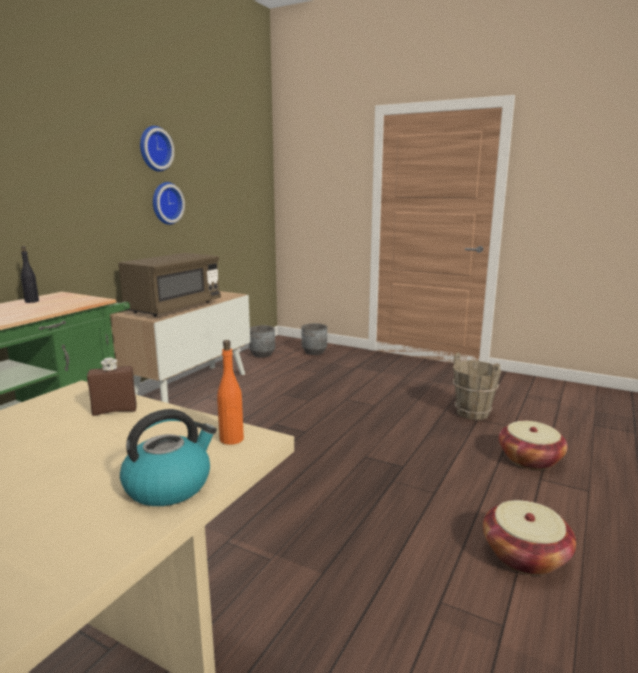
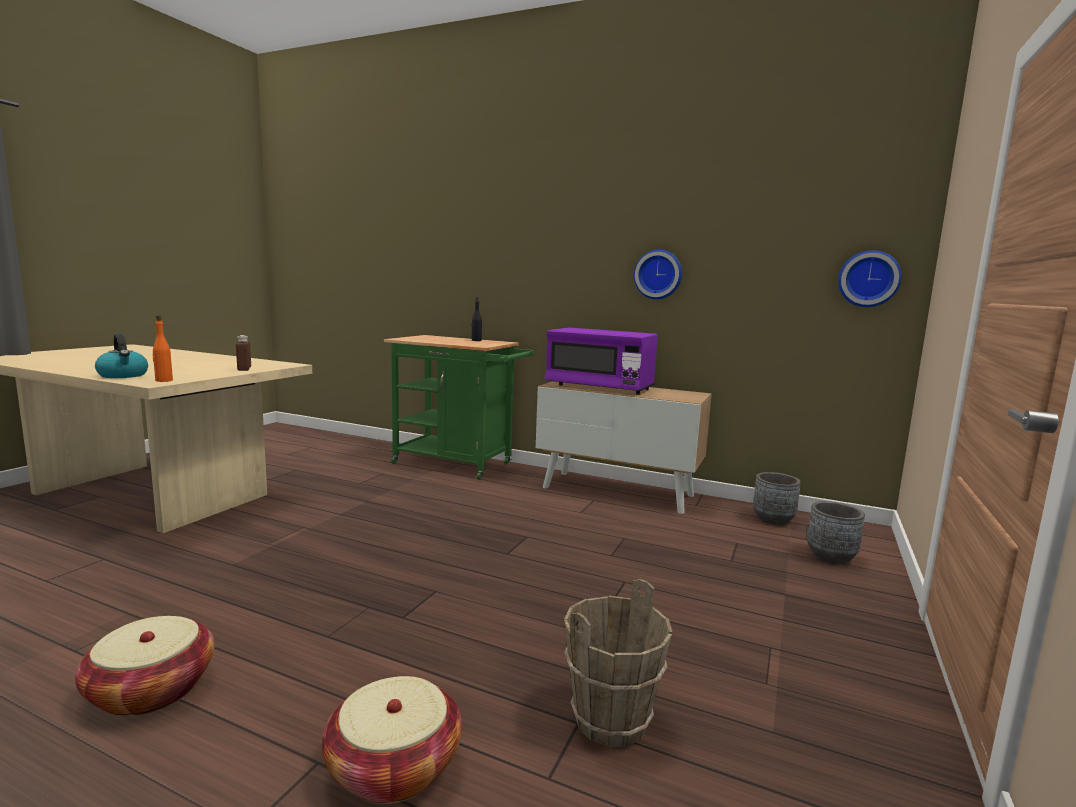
camera: 85 degrees right, 5 degrees down
(154, 149) = (652, 212): wall clock -> wall clock (868, 279)
(174, 308) = (599, 387): brown microwave -> purple microwave

